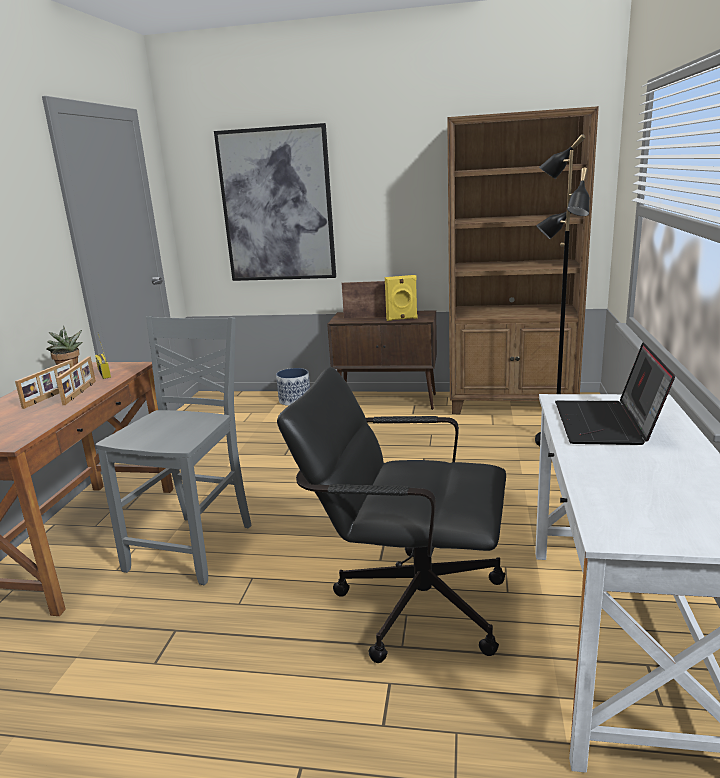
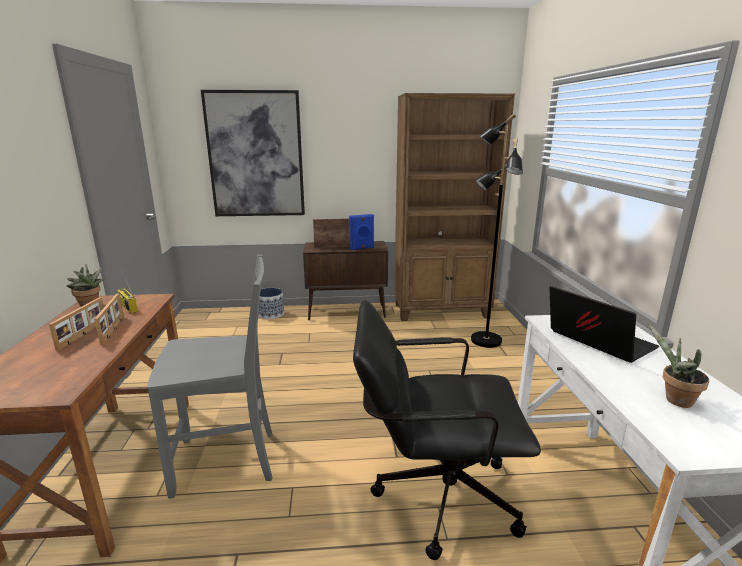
camera: 15 degrees left, 0 degrees up
(195, 546) = (228, 461): grey chair -> grey chair turned 75 degrees clockwise
(402, 319) = (362, 248): yellow speaker -> blue speaker
(607, 424) = (596, 341): laptop -> laptop turned 150 degrees clockwise
(650, 488) = (674, 400): none -> potted plant

